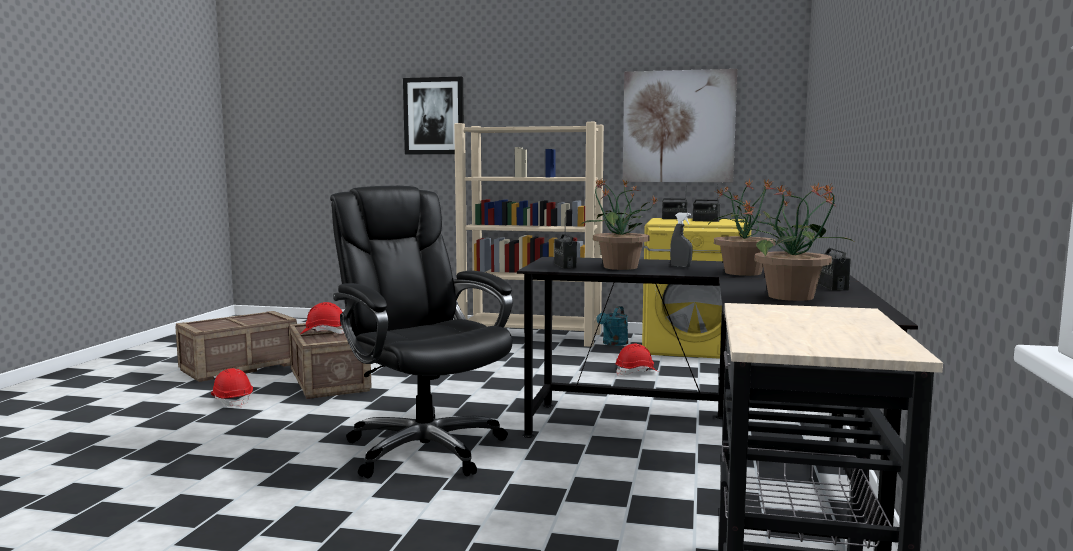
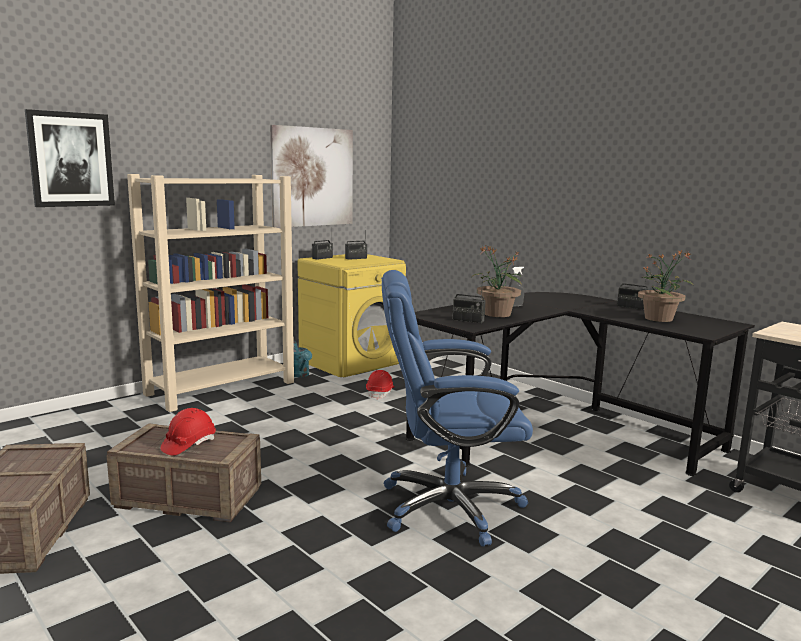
camera: 55 degrees left, 5 degrees up
(232, 401) = (163, 564): red hard hat -> none
(424, 449) = (450, 507): black office chair -> blue office chair
(743, 272) = (559, 304): potted plant -> none

